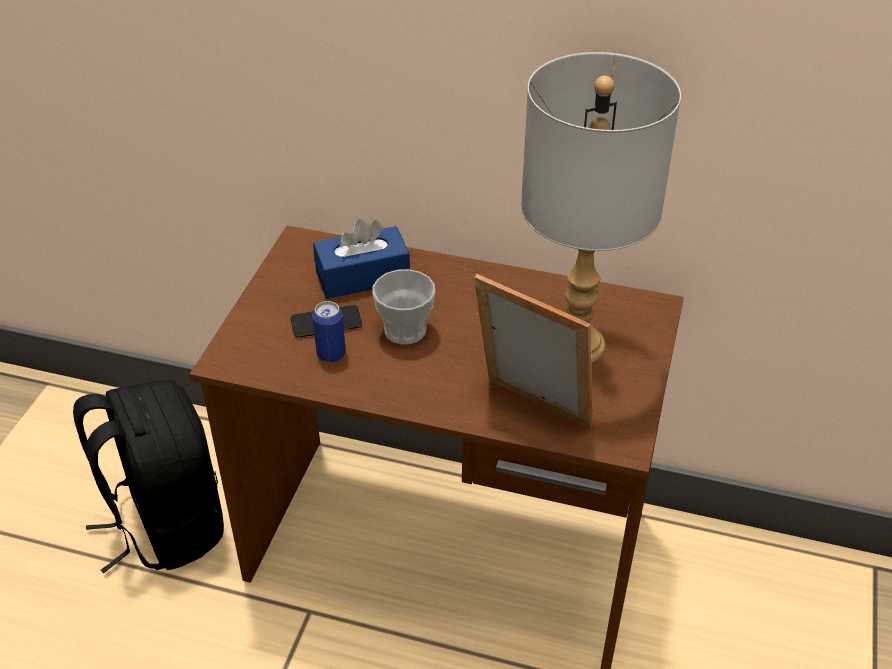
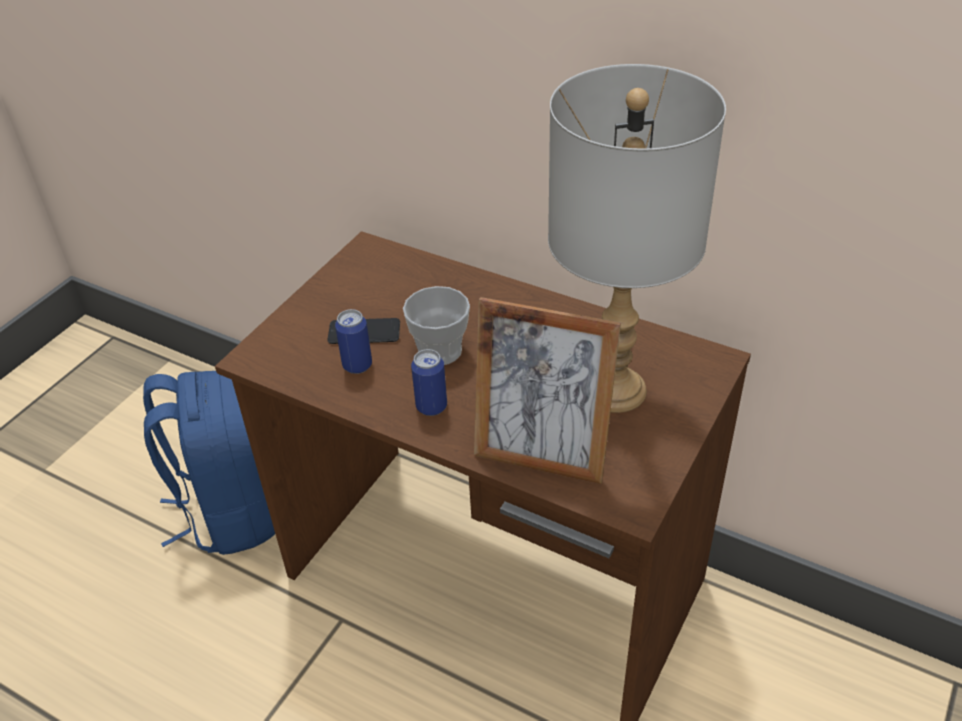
camera: 15 degrees right, 0 degrees up
(166, 525) = (233, 510): black backpack -> blue backpack
(362, 276) = (416, 290): blue tissue box -> none
(415, 382) = (431, 406): none -> can
(531, 412) = (541, 456): picture frame -> picture frame turned 150 degrees clockwise

